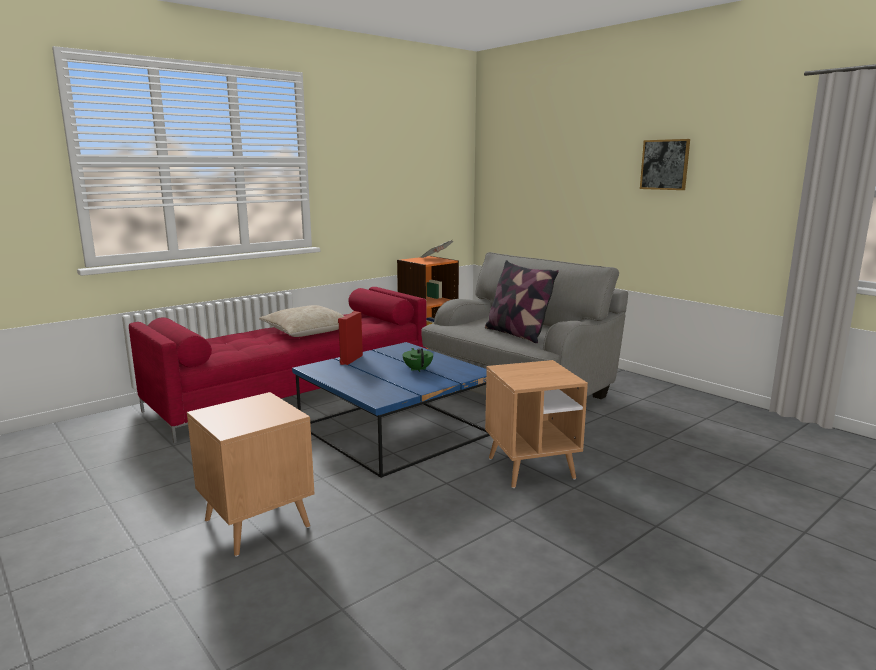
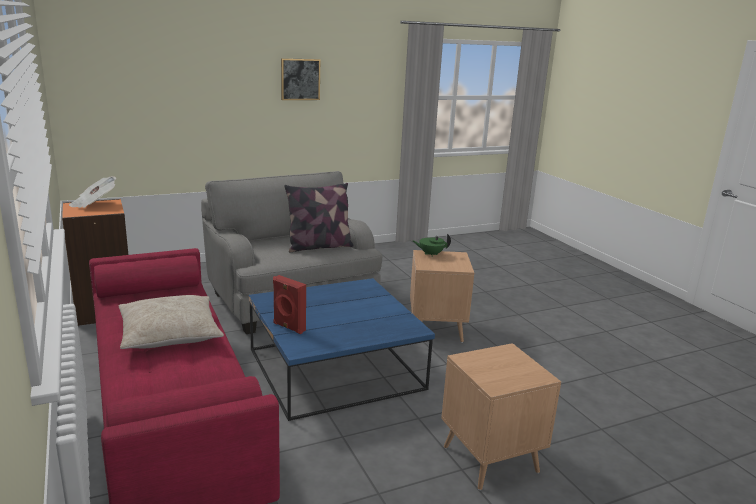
camera: 75 degrees left, 5 degrees up
(418, 369) = (344, 303): green teapot -> green teapot (430, 254)

